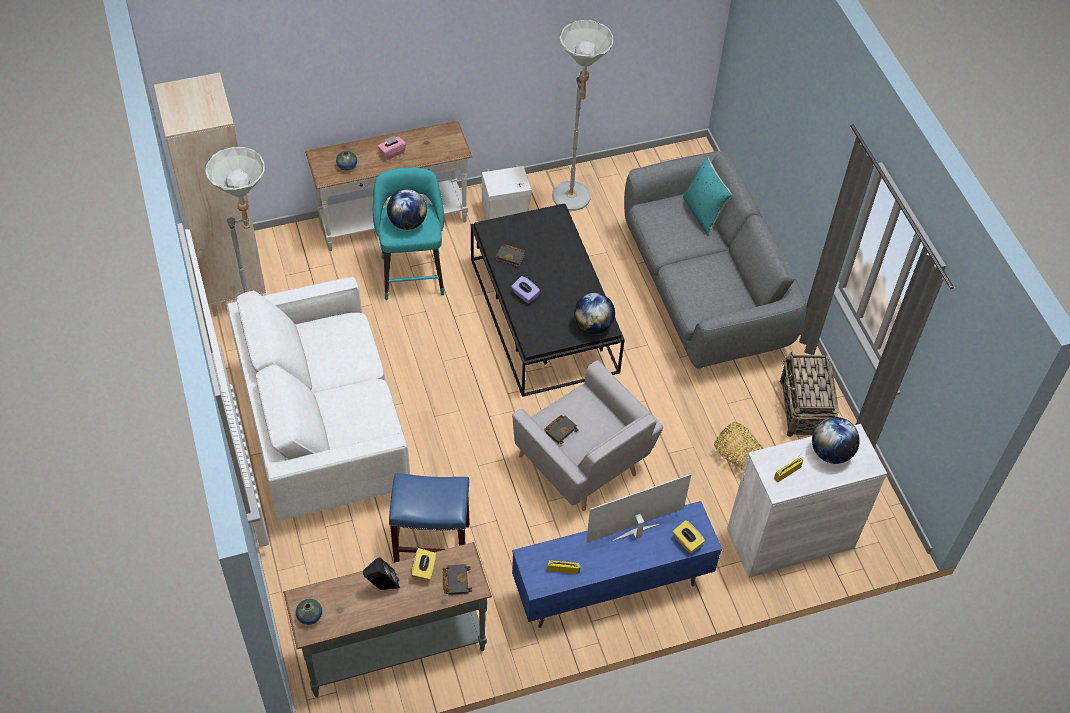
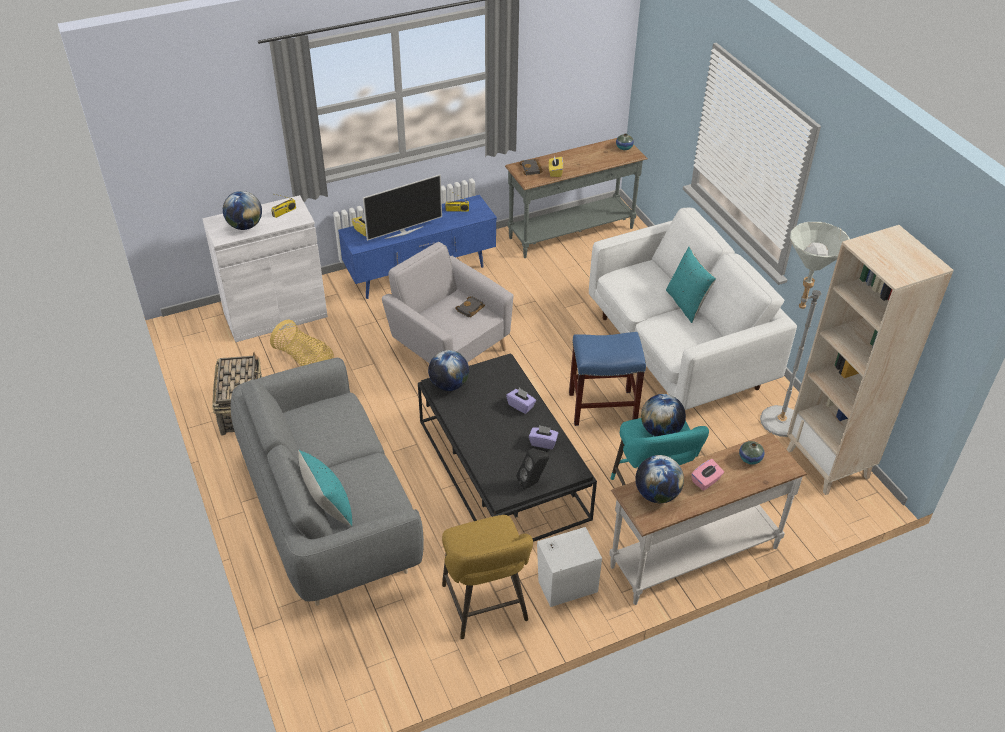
camera: 175 degrees right, 10 degrees down
(317, 388) = (686, 304): none -> turquoise pillow
(382, 587) = (581, 163): black speaker -> black speaker (533, 482)
(433, 543) = (561, 289): blue stool -> blue stool (602, 408)
(436, 147) = (657, 494): none -> globe
(511, 256) = (543, 442): black book -> purple tissue box
(573, 203) = (486, 607): grey floor lamp -> yellow stool

